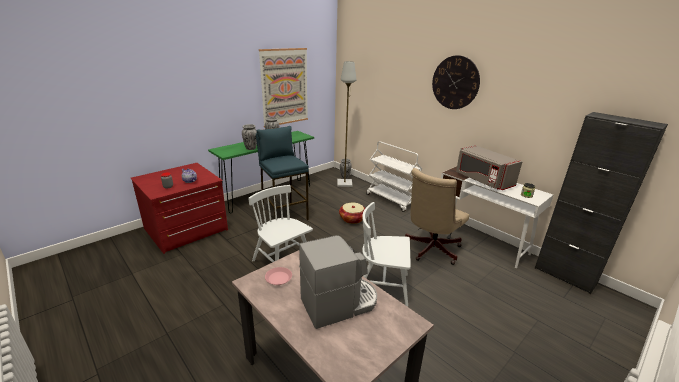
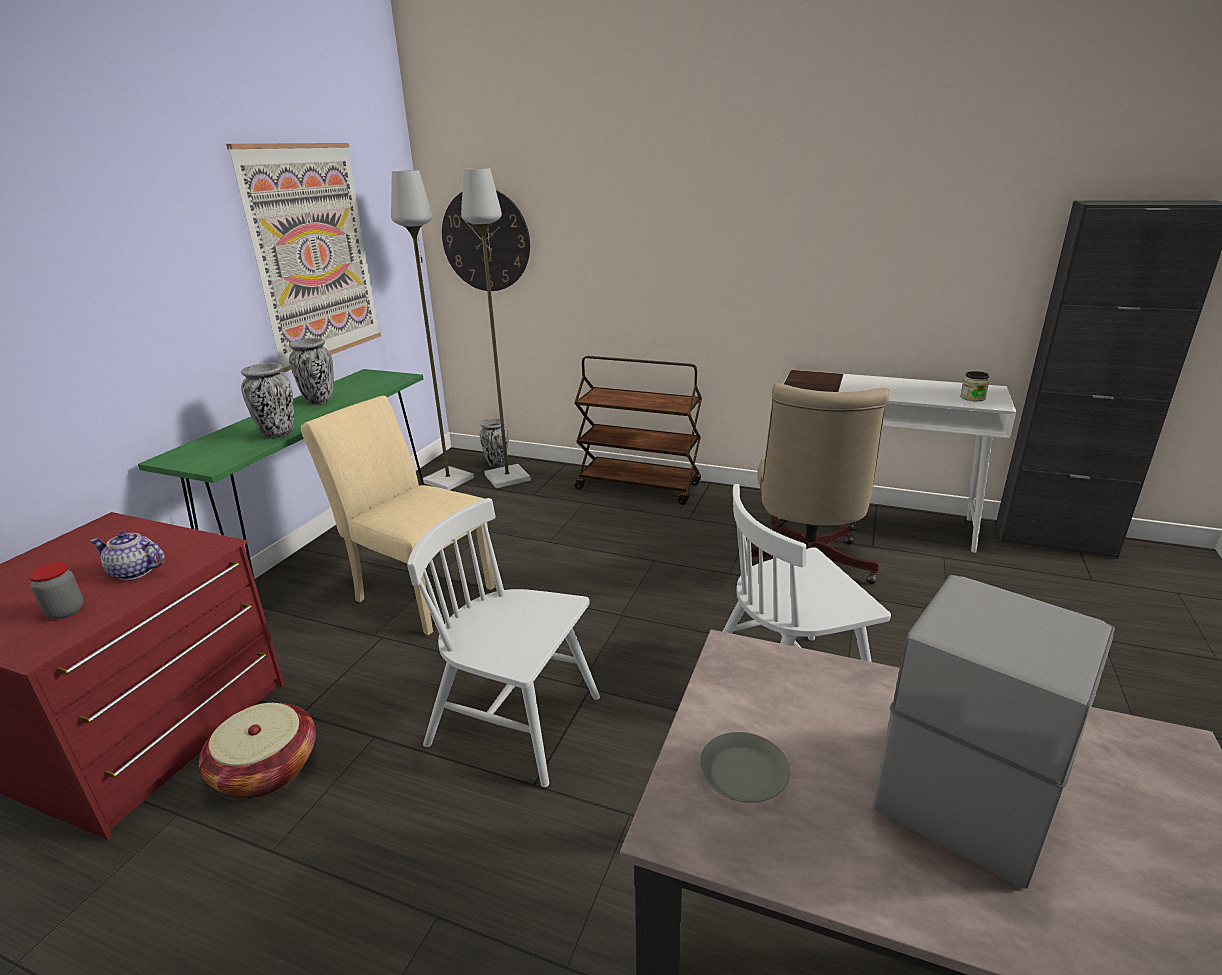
camera: 25 degrees left, 0 degrees up
(278, 278) = (744, 773): pink plate -> grey plate
(284, 214) = (417, 591): blue stool -> beige chair
(323, 179) = (448, 480): none -> grey floor lamp
(352, 219) = (592, 552): basket -> basket (266, 769)
(391, 200) = (639, 487): white cart -> brown cart
(455, 82) = (757, 186): wall clock -> wall clock (486, 240)
(482, 180) = (868, 388): grey microwave -> none

